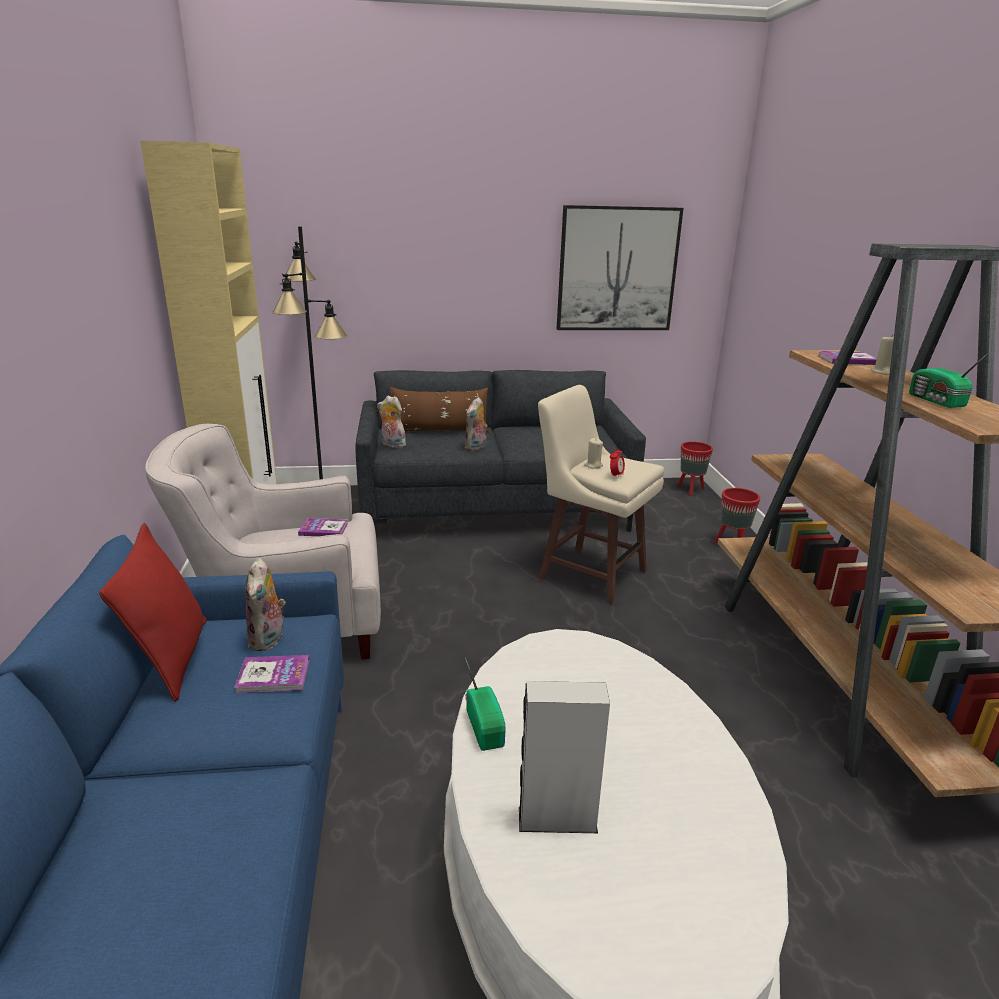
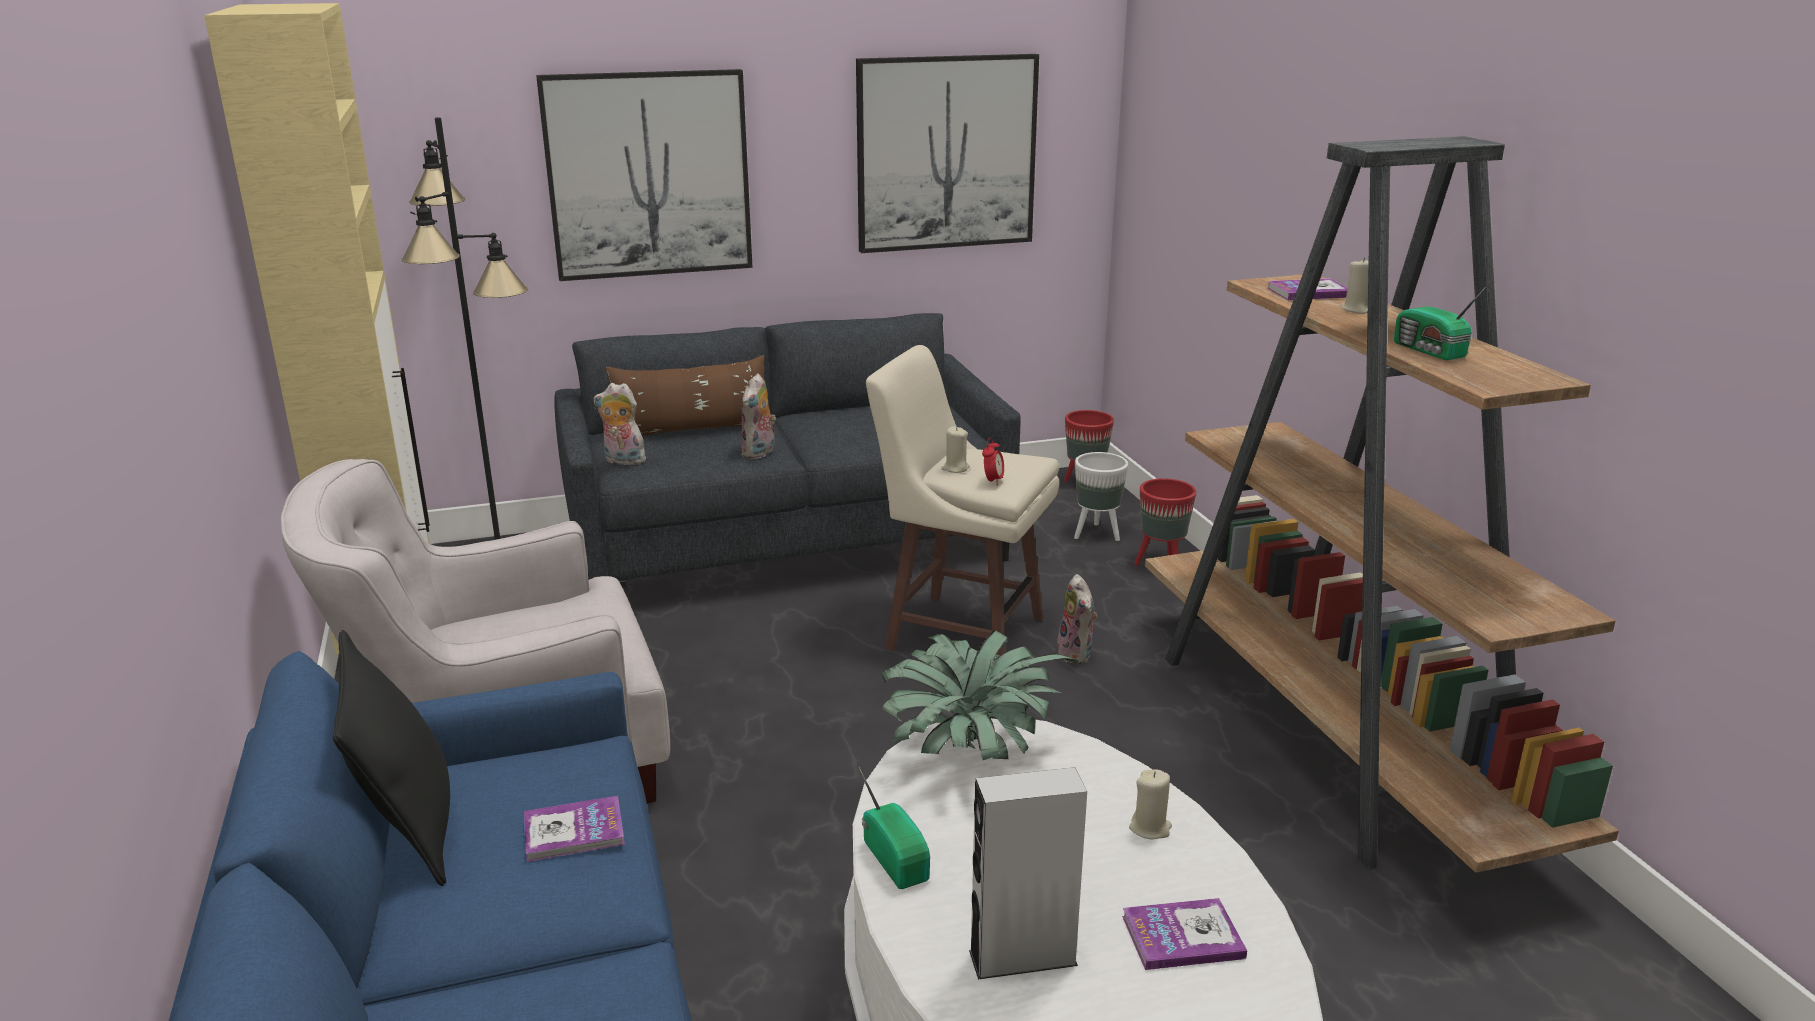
camera: 10 degrees left, 0 degrees up
(172, 659) = (410, 829): red pillow -> black pillow
(269, 639) = (546, 783): plush toy -> plush toy (1077, 654)
(323, 529) = (553, 609): book -> book (1182, 937)
(428, 272) = (649, 175): none -> picture
(559, 656) = (970, 753): none -> potted plant
(677, 730) = (1150, 828): none -> beige candle
(692, 521) = (1096, 535): none -> white planter

